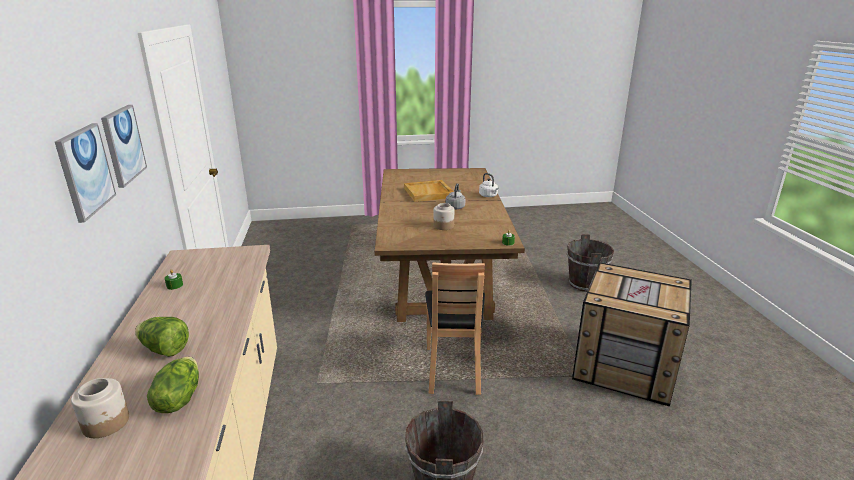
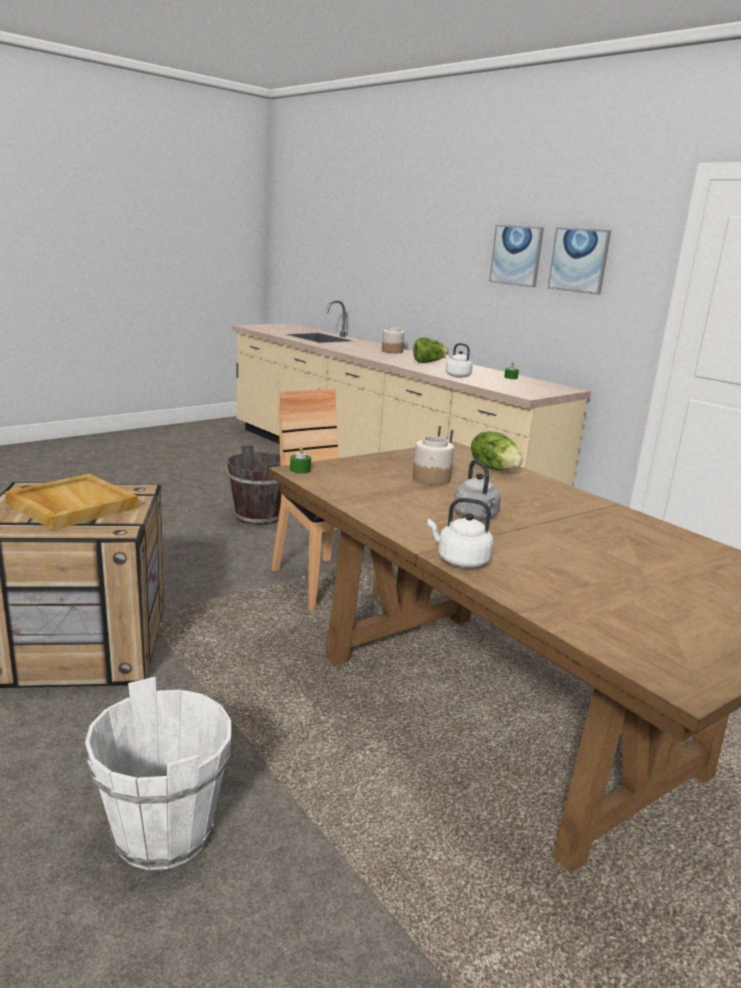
camera: 145 degrees right, 5 degrees down
(178, 399) = (377, 355): lettuce -> lettuce (494, 468)
(226, 298) = (456, 376): none -> white kettle
(429, 193) = (592, 541): beige tray -> beige tray (71, 505)
(585, 284) = (162, 832): brown bucket -> white bucket

